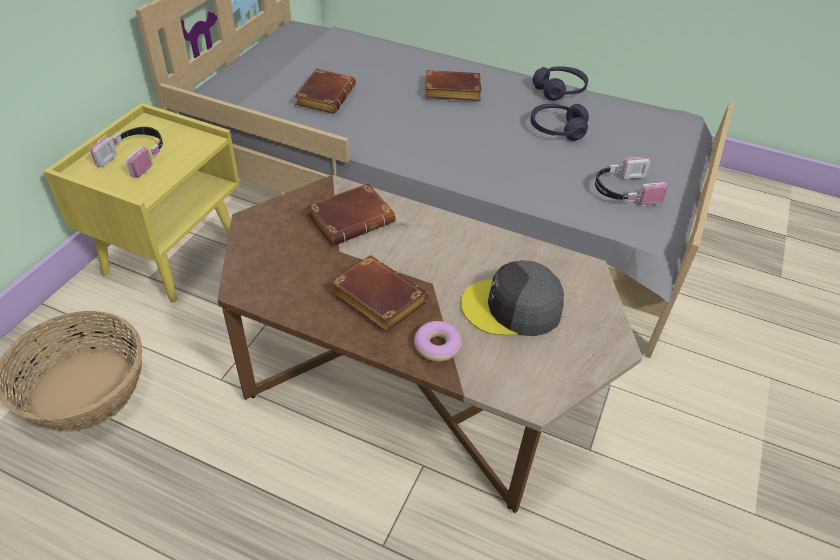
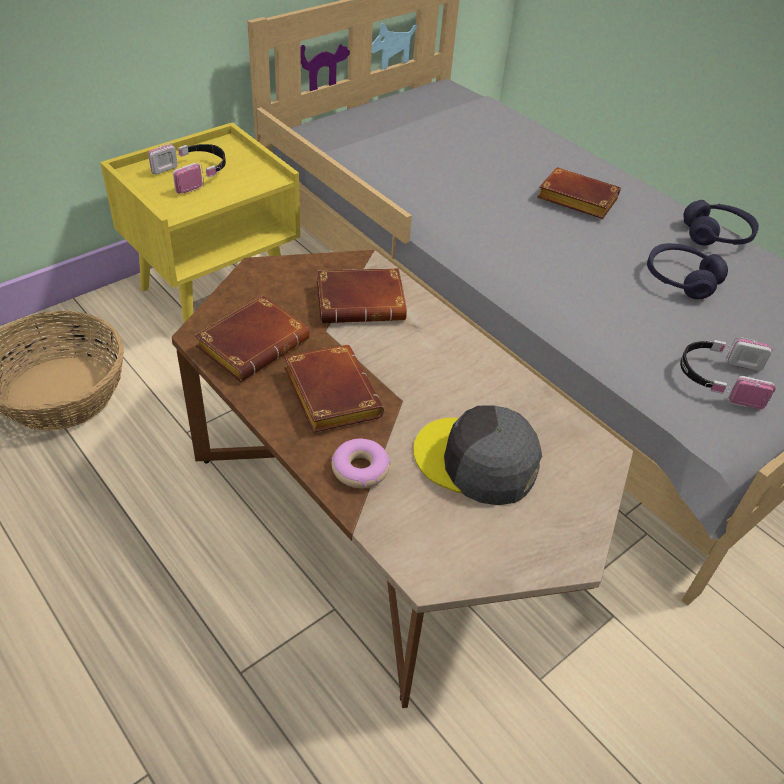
camera: 25 degrees right, 0 degrees up
(324, 96) = (425, 165): brown book -> brown book (253, 343)

